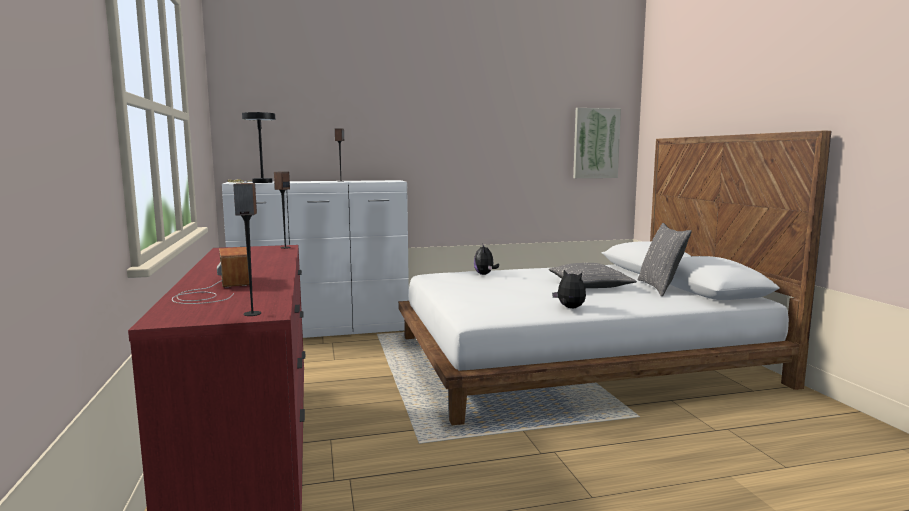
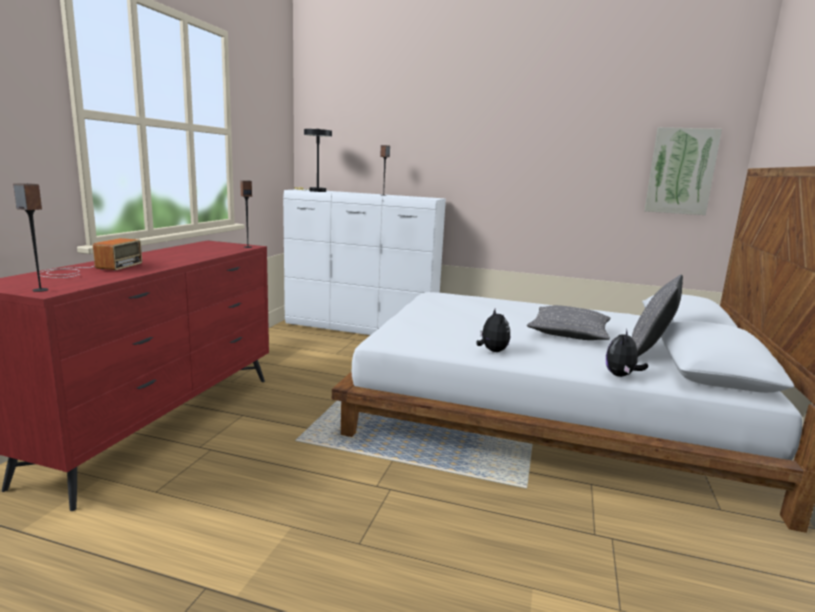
camera: 30 degrees right, 5 degrees up
(485, 274) = (478, 302): plush toy -> plush toy (621, 376)

